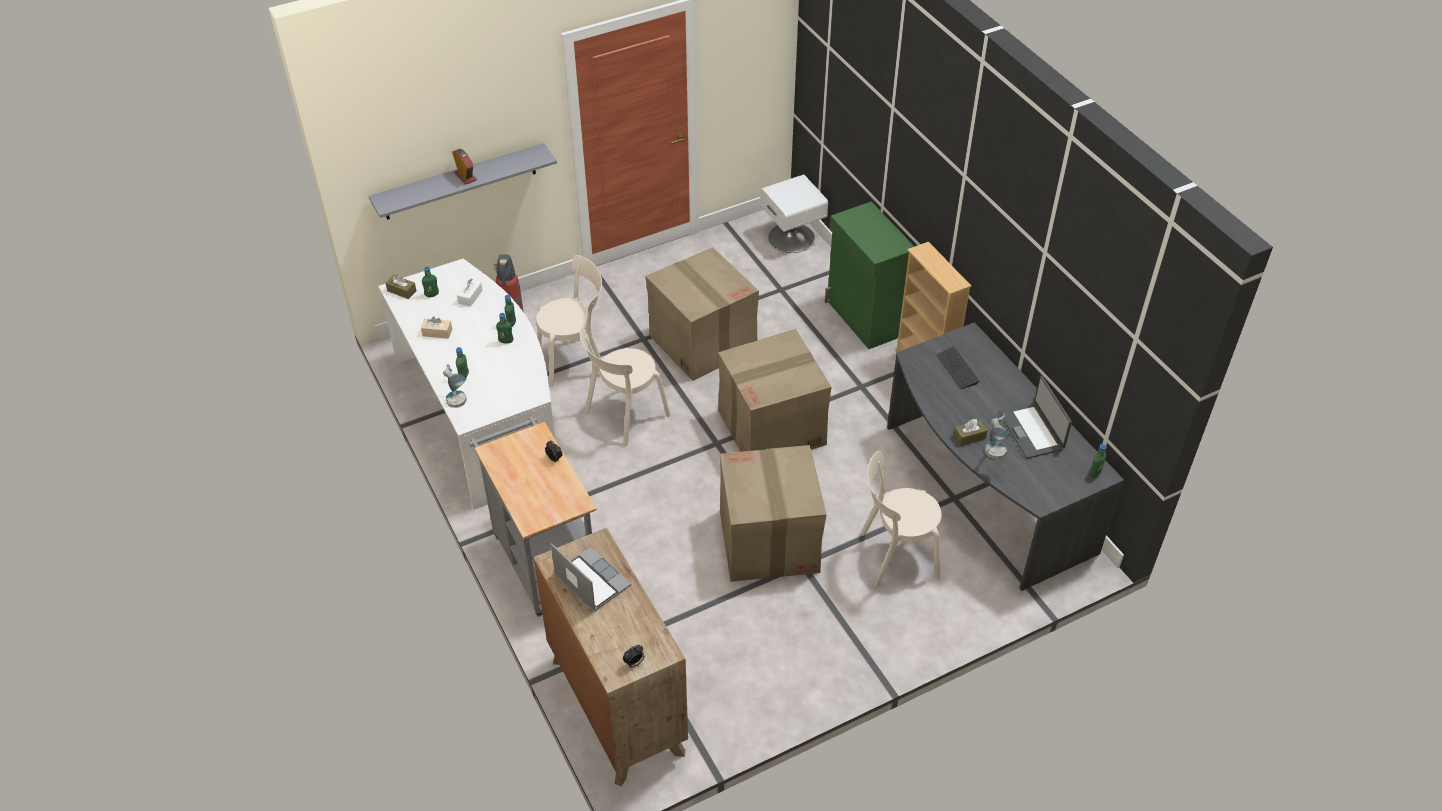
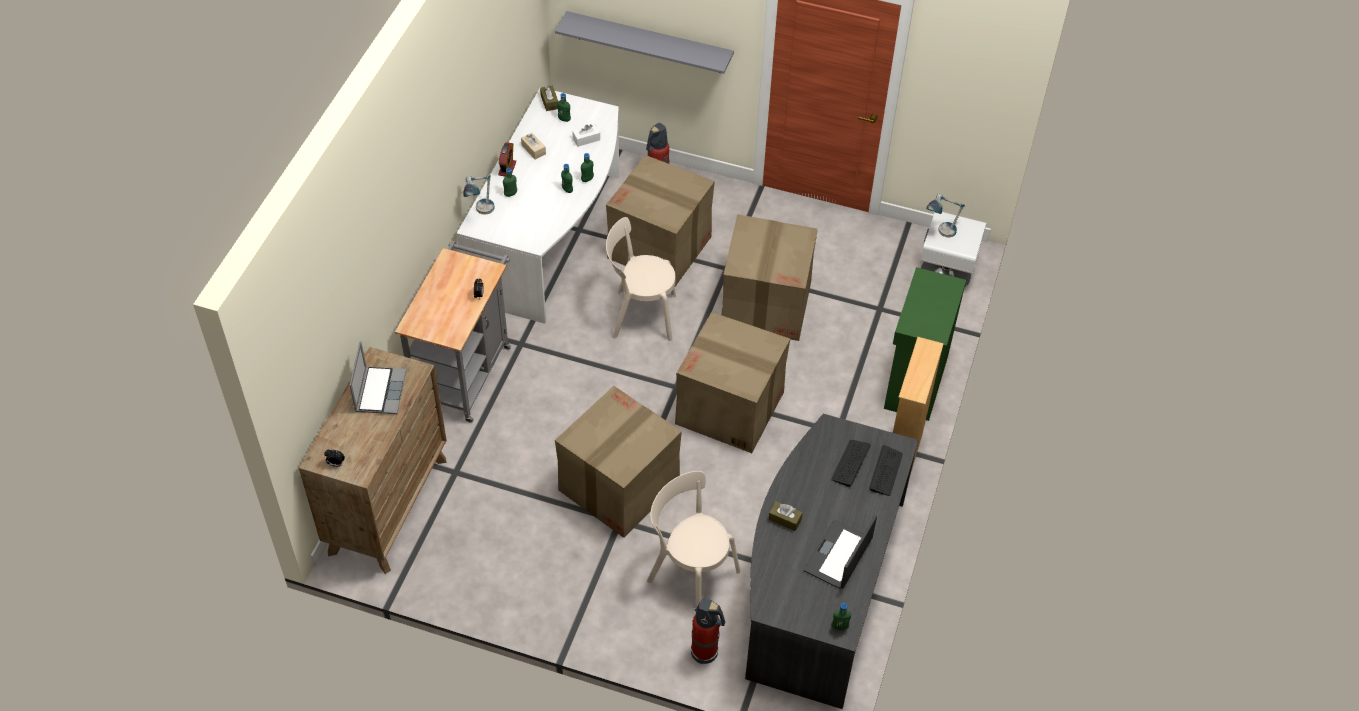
camera: 45 degrees right, 5 degrees up
(465, 176) = (646, 40): alarm clock -> alarm clock (507, 168)
(575, 360) = (660, 247): beige chair -> cardboard box
(975, 597) = (705, 652): none -> fire extinguisher
(984, 356) = (886, 471): none -> keyboard
(994, 458) = (780, 549): table lamp -> table lamp (940, 233)

